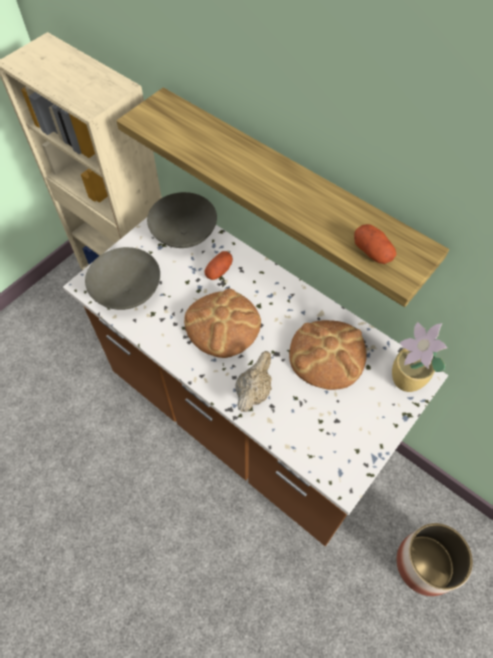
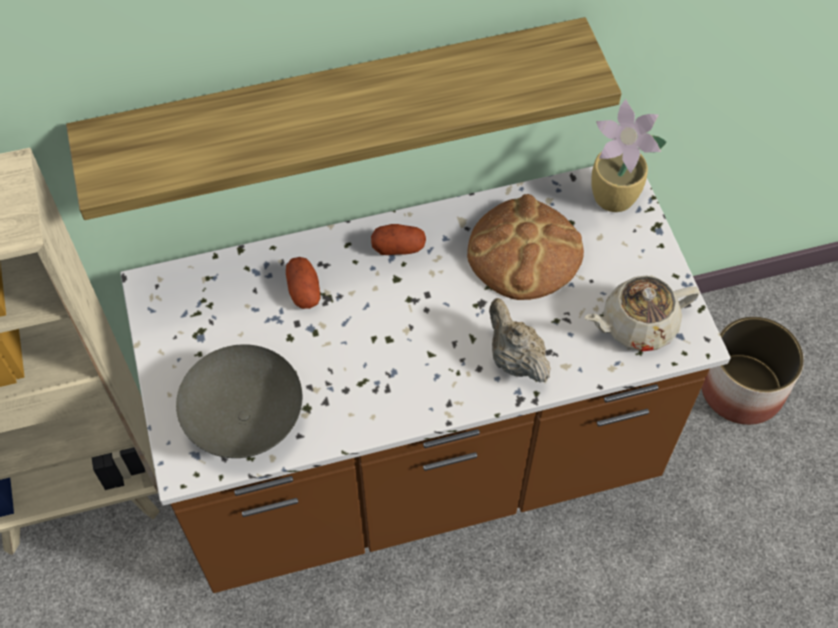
camera: 55 degrees left, 0 degrees up
(185, 235) = (208, 295): grey bowl -> none
(222, 324) = (391, 336): bread -> none
(328, 443) = (637, 325): none -> beige teapot
(372, 252) = (537, 81): potato -> potato (398, 247)

